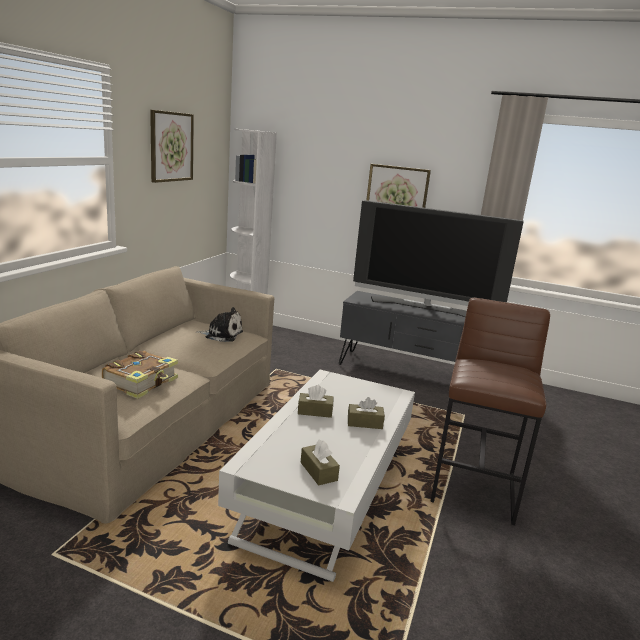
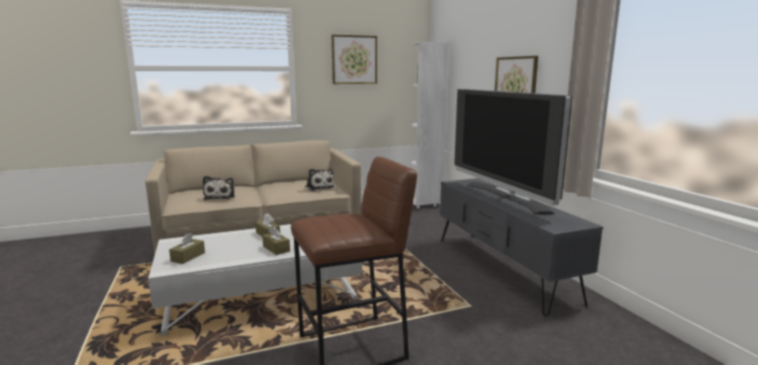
camera: 50 degrees right, 5 degrees down
(142, 382) = (220, 197): book -> plush toy

